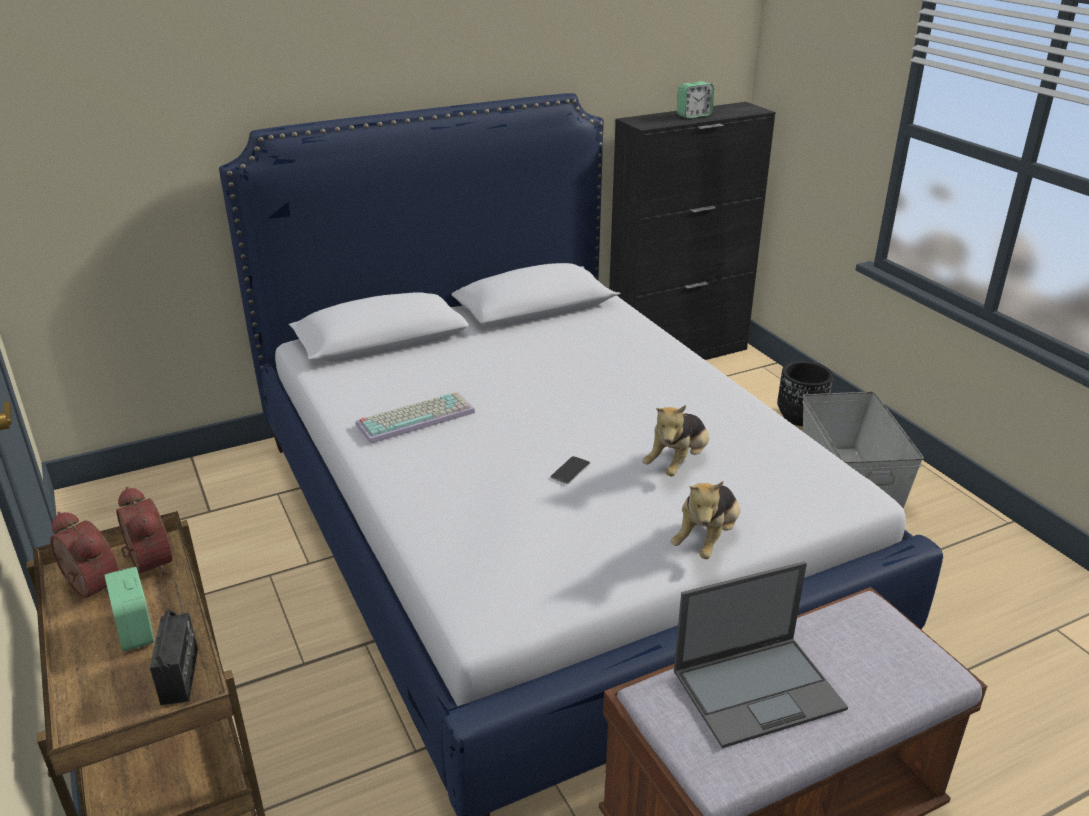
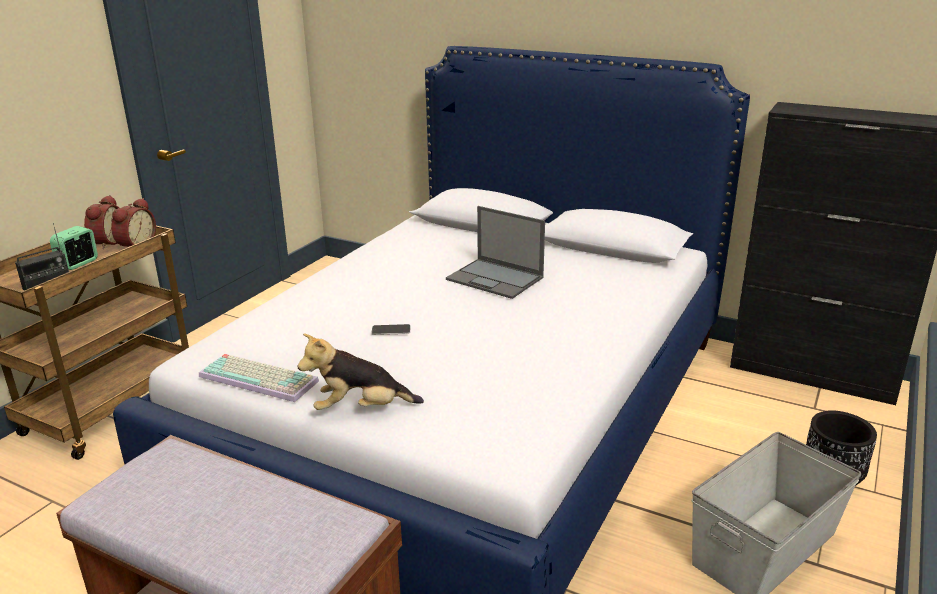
camera: 55 degrees right, 5 degrees down
(416, 417) = (395, 264): keyboard -> keyboard (261, 378)
(677, 463) = (456, 366): plush toy -> none
(694, 115) = (860, 114): alarm clock -> none
(759, 689) = (198, 491): laptop -> laptop (496, 279)

